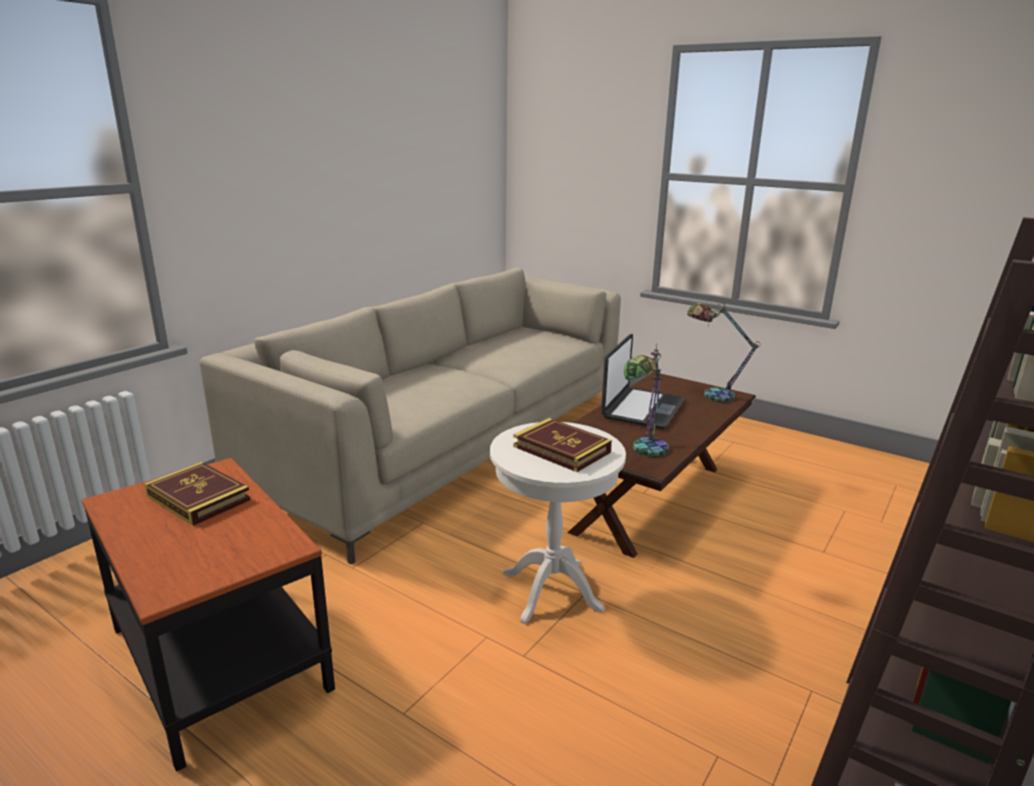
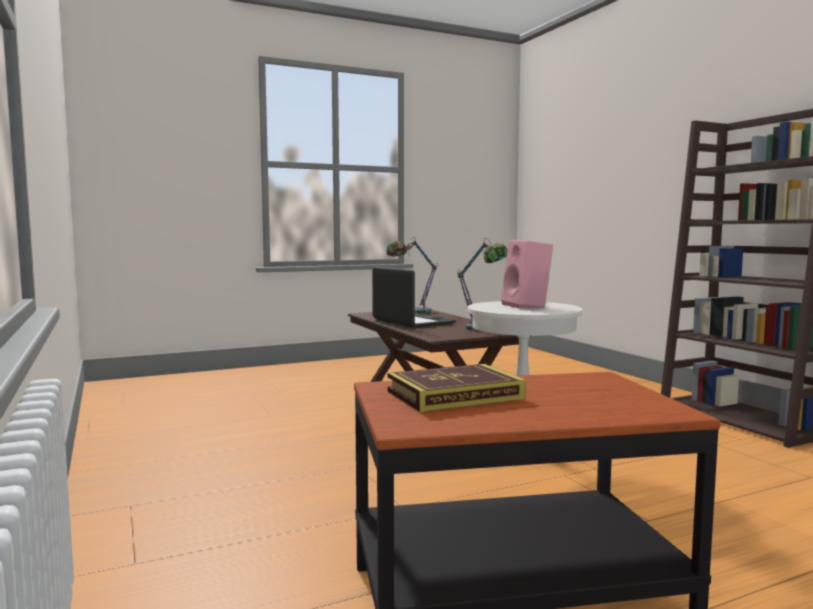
camera: 60 degrees left, 15 degrees down
(449, 441) = (216, 430): beige sofa -> none
(561, 449) = (527, 306): book -> pink speaker

